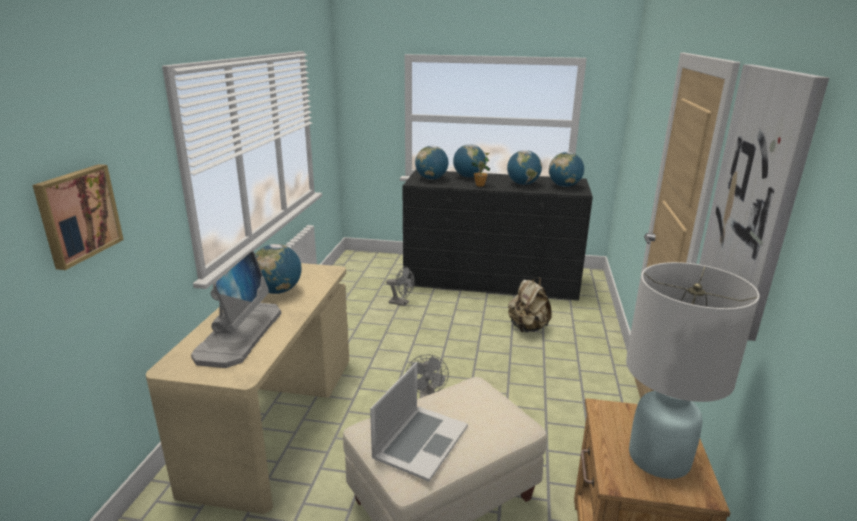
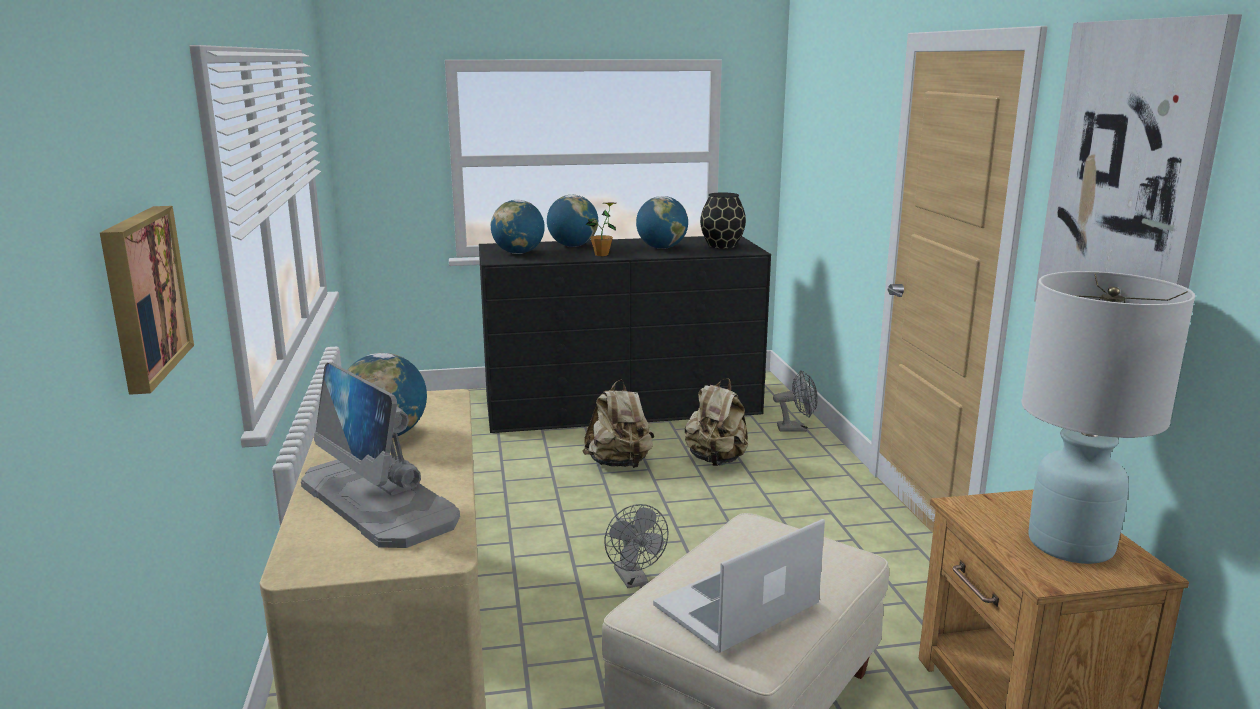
camera: 20 degrees left, 5 degrees down
(240, 333) = (379, 501): monitor -> monitor turned 150 degrees clockwise
(402, 303) = (505, 458): grey fan -> grey fan (796, 428)
(420, 441) = (737, 605): laptop -> laptop turned 135 degrees counterclockwise
(465, 319) = (619, 464): none -> beige backpack
(564, 186) = (721, 246): globe -> black vase

